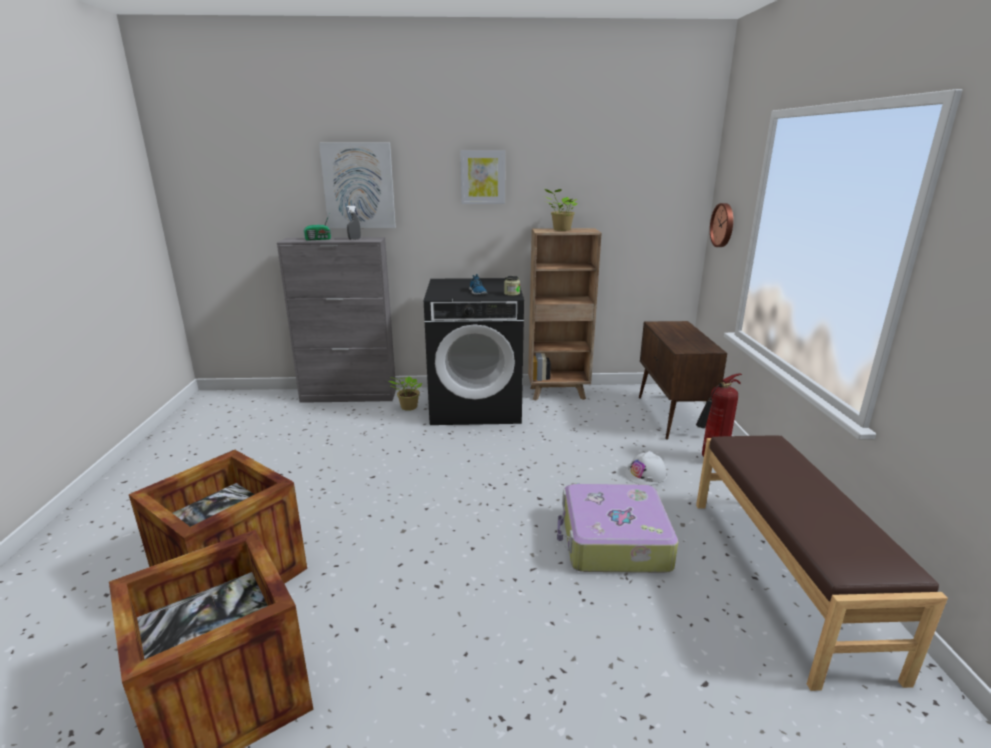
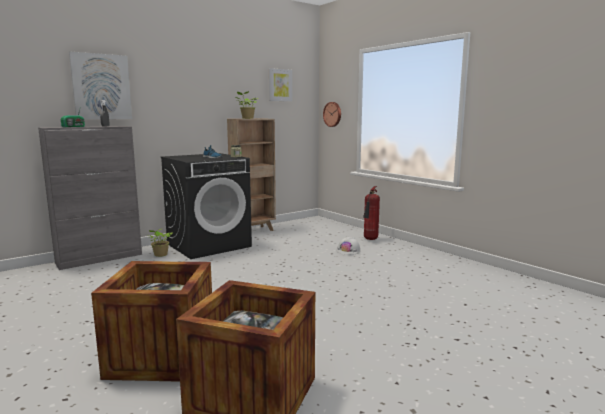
camera: 35 degrees left, 10 degrees down
(482, 177) = (192, 84): picture -> picture (280, 85)
(613, 541) = (368, 276): suitcase -> none
(672, 417) = (330, 228): brown cabinet -> none
(784, 578) = (449, 267): brown bench -> none

